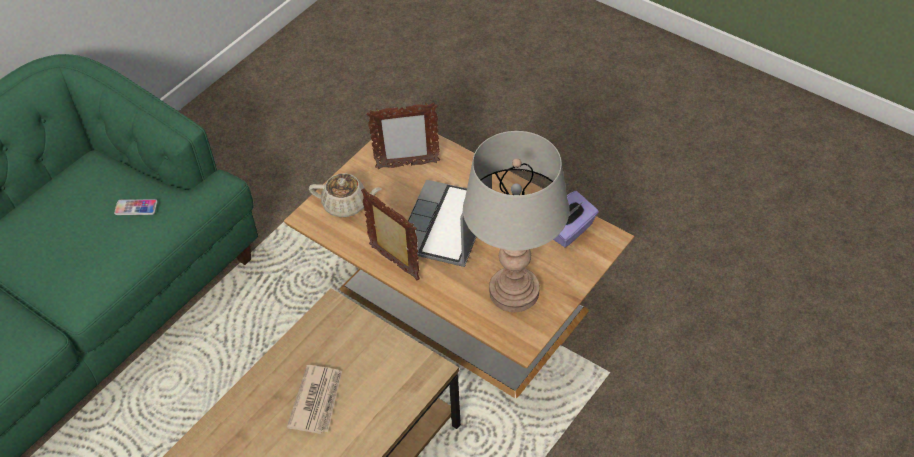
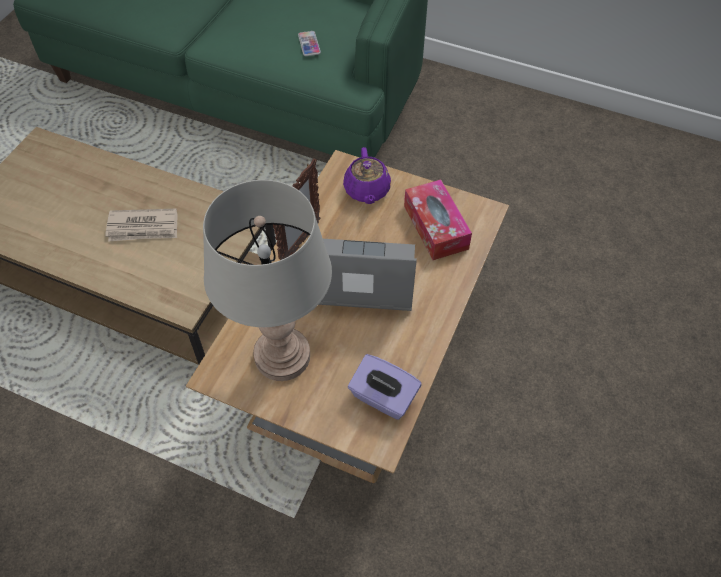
camera: 75 degrees right, 5 degrees up
(346, 205) = (367, 190): beige teapot -> purple teapot
(407, 165) = (435, 227): picture frame -> tissue box

